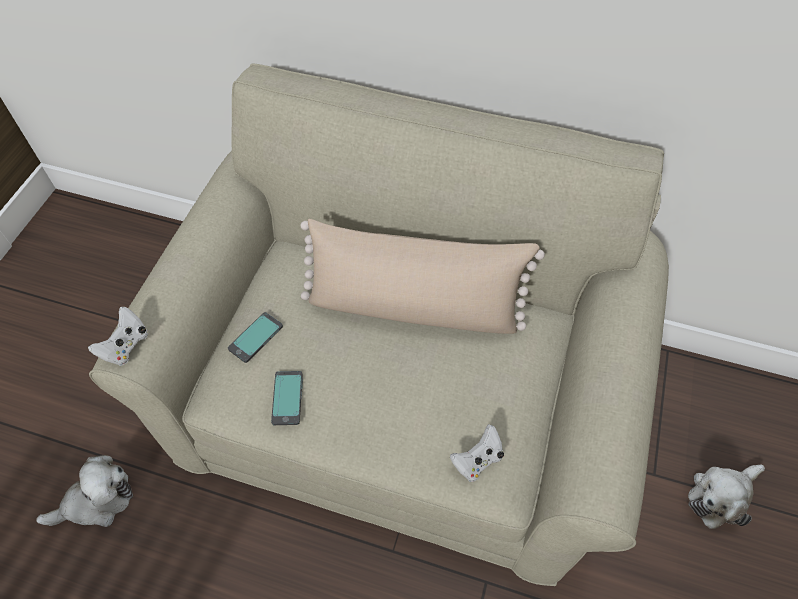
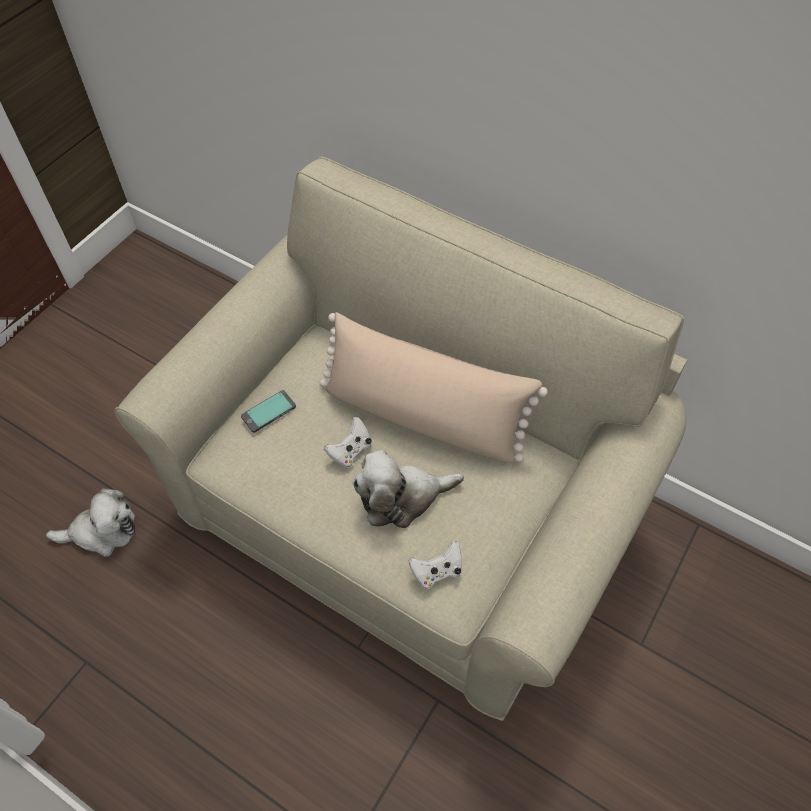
camera: 15 degrees right, 0 degrees up
(126, 346) = (150, 392): white game controller -> white game controller (350, 451)
(287, 398) = (281, 473): phone -> none
(720, 496) = (704, 683): plush toy -> plush toy (402, 497)

